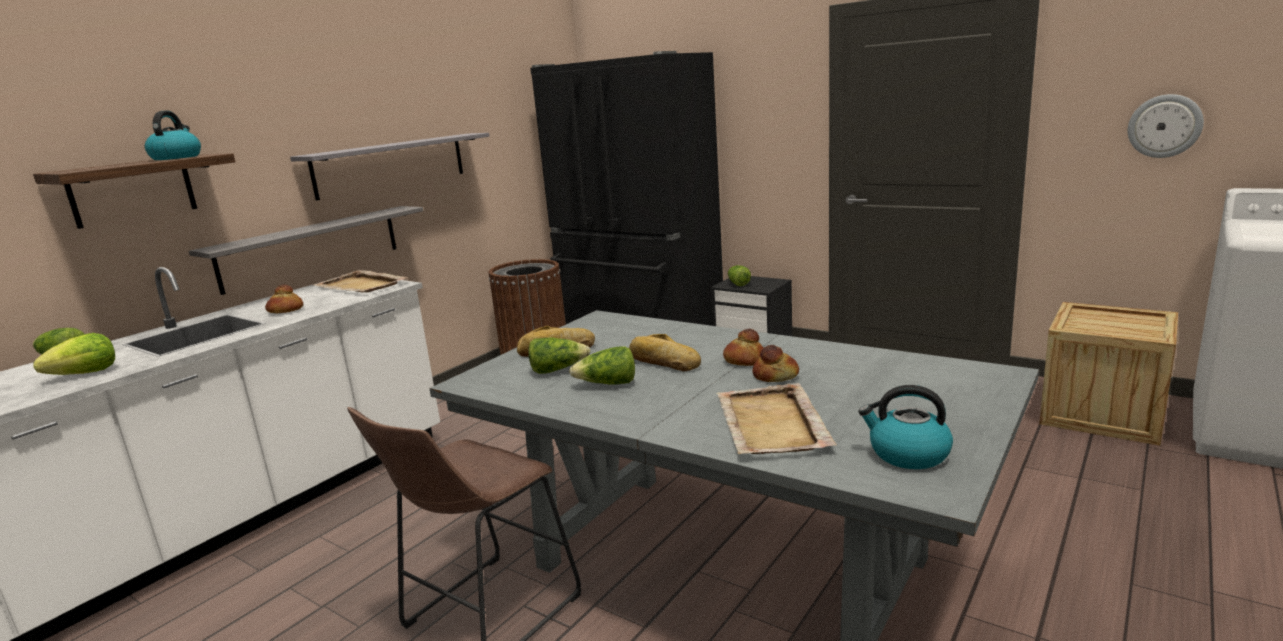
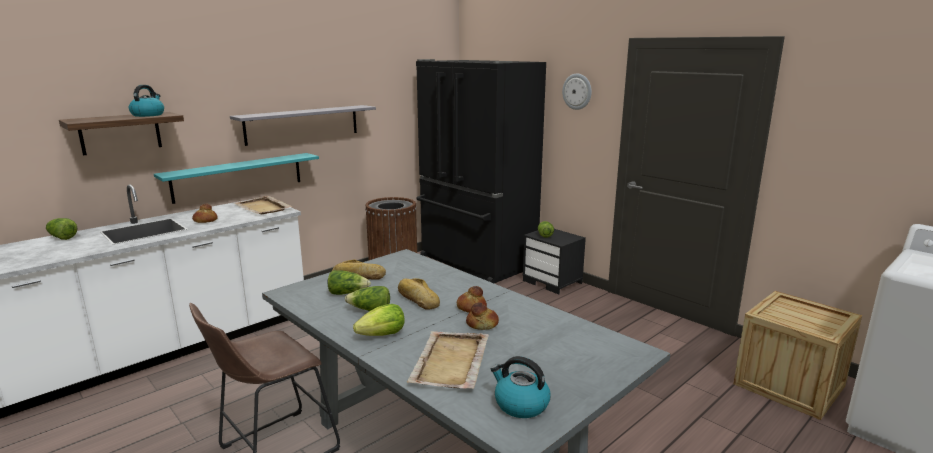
camera: 10 degrees right, 0 degrees up
(86, 374) = (66, 251): lettuce -> lettuce (382, 335)
(312, 247) = (238, 177): grey shelf -> turquoise shelf
(1164, 126) = (869, 165): wall clock -> wall clock (577, 91)

